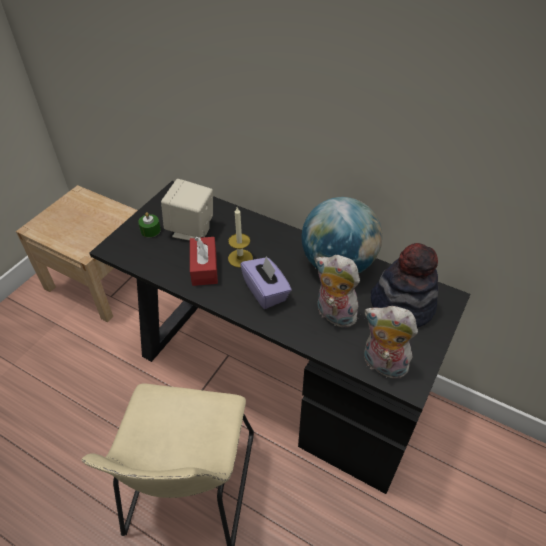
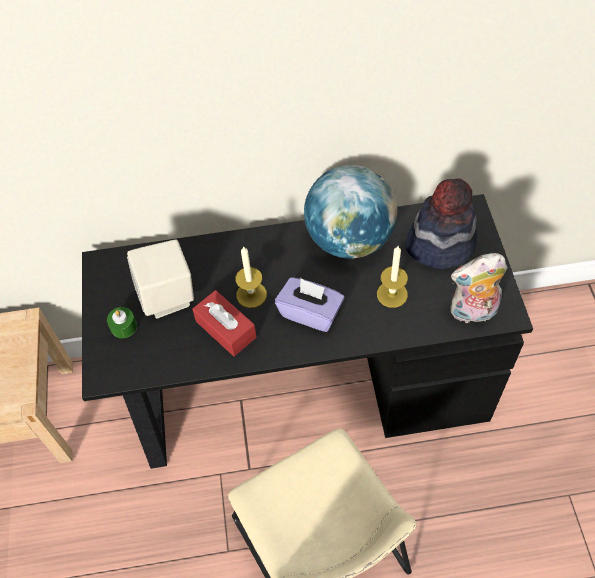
camera: 35 degrees left, 10 degrees up
(333, 315) = (392, 294): plush toy -> candle

